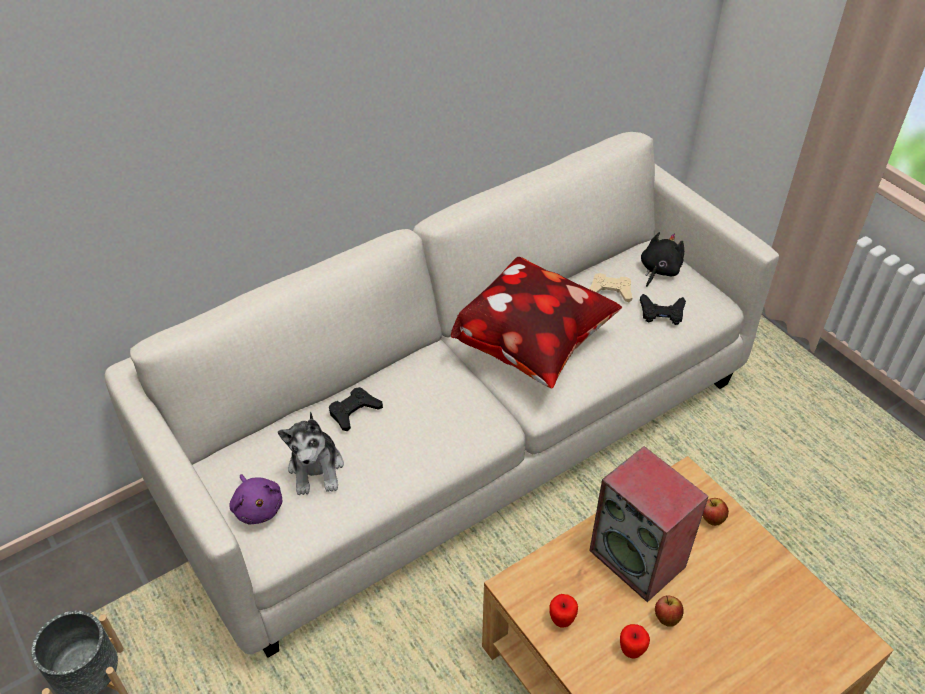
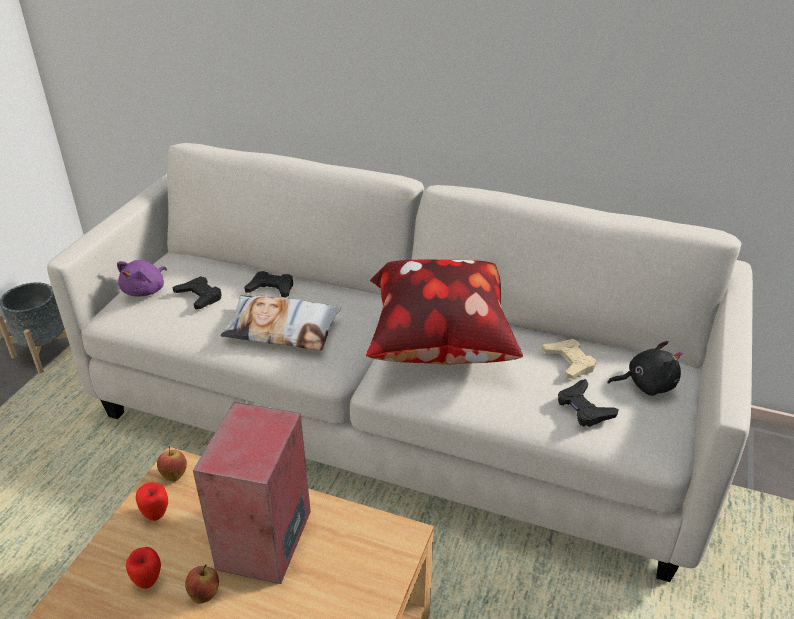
camera: 55 degrees right, 10 degrees down
(316, 468) = (199, 296): plush toy -> black game controller
(421, 431) = (282, 329): none -> pillow
(712, 519) = (362, 581): apple -> apple (174, 474)

